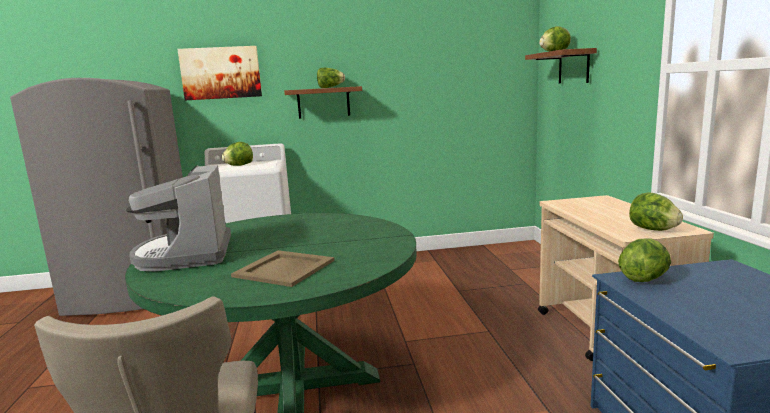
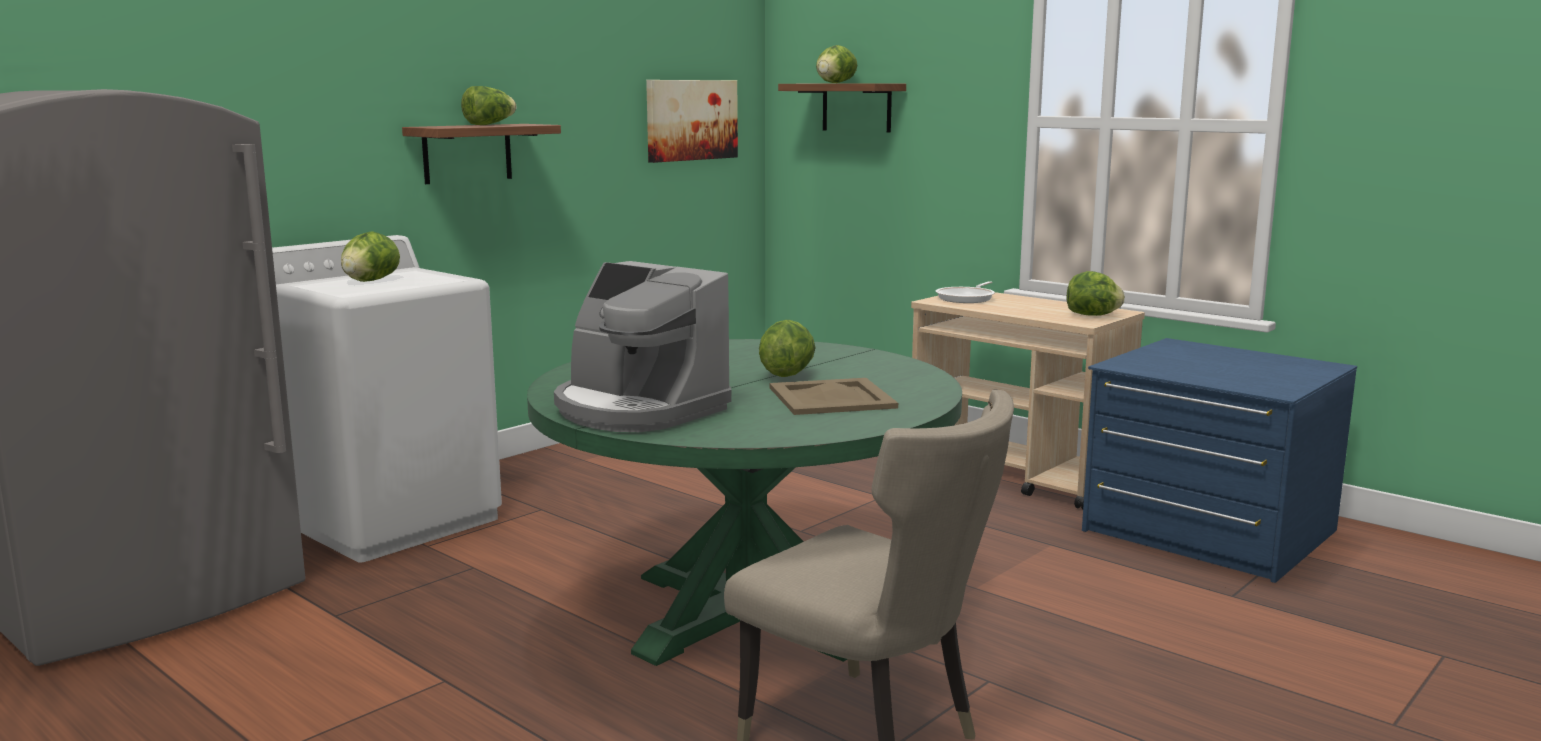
camera: 40 degrees left, 0 degrees up
(221, 73) = (278, 86): picture -> picture (691, 120)
(585, 202) = (967, 298): none -> frying pan
(644, 279) = (1136, 362): lettuce -> lettuce (787, 374)

